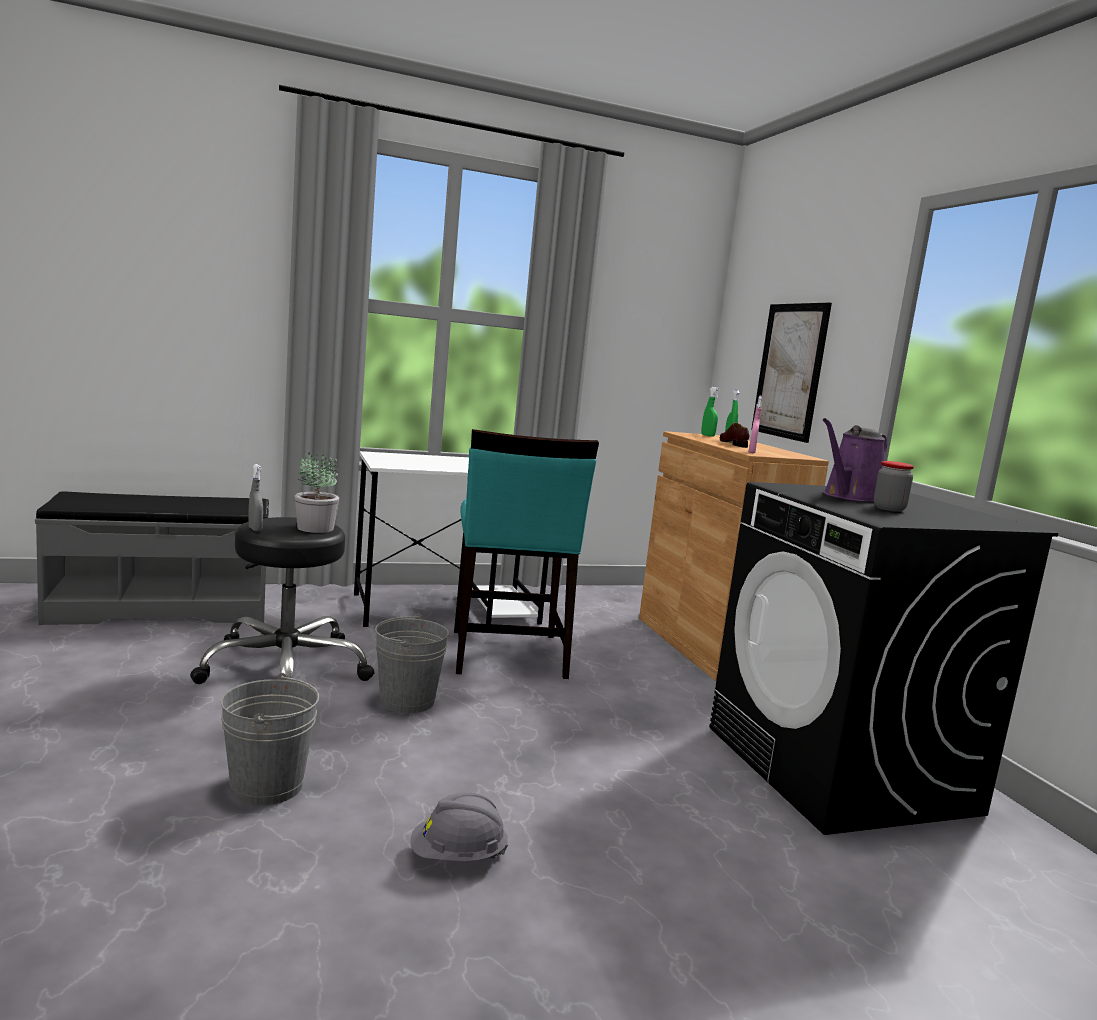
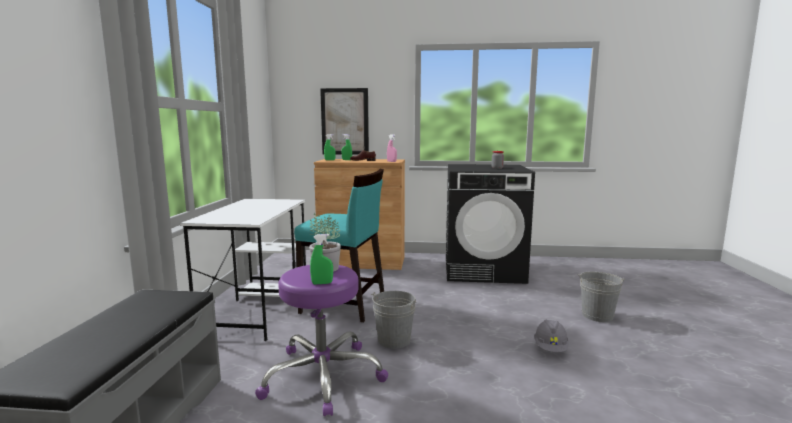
camera: 65 degrees left, 0 degrees up
(255, 529) = (322, 283): grey spray bottle -> green spray bottle
(267, 786) = (488, 392): grey bucket -> grey bucket (597, 315)
(285, 668) = (323, 376): black stool -> purple stool
(850, 497) = (475, 168): purple watering can -> none

